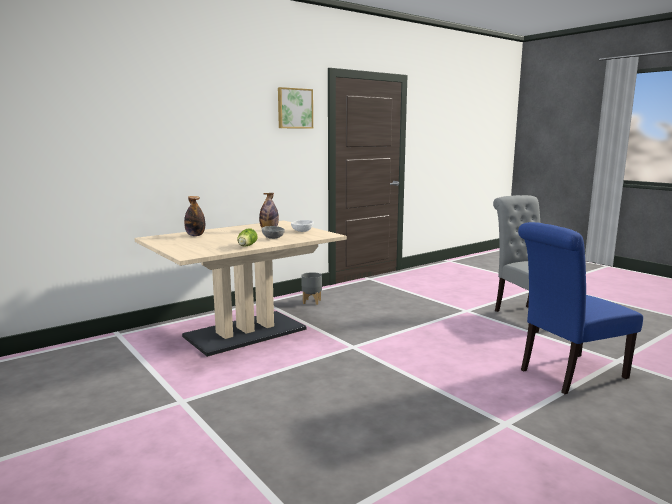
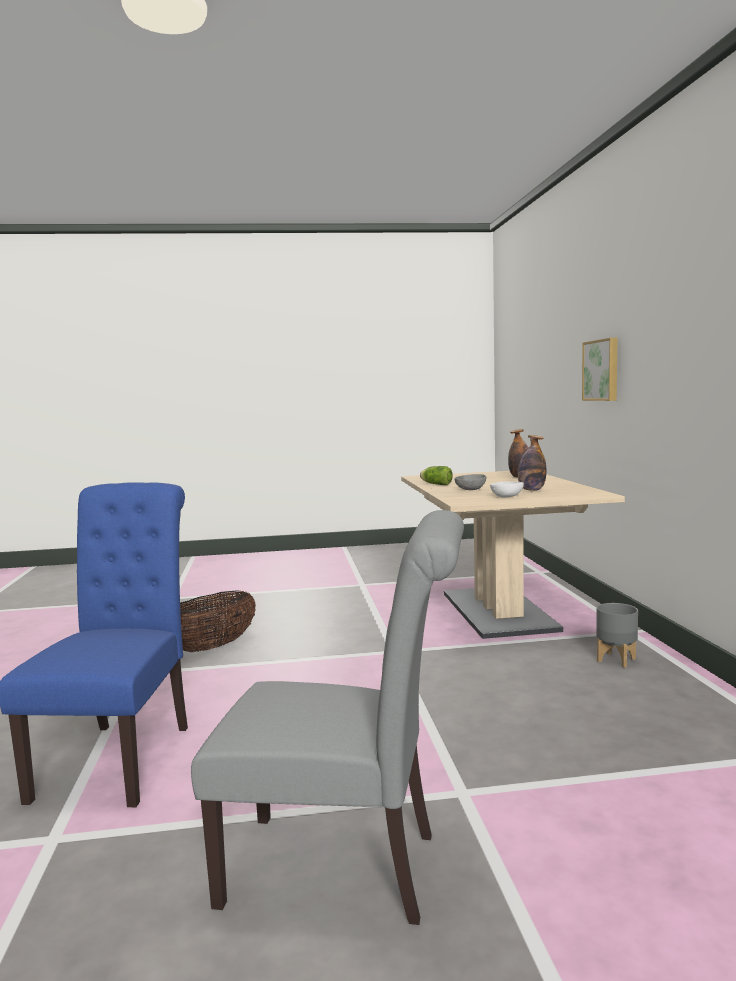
camera: 120 degrees right, 5 degrees down
(294, 108) = (701, 287): picture -> picture (602, 370)
(422, 412) = (213, 647): none -> basket

